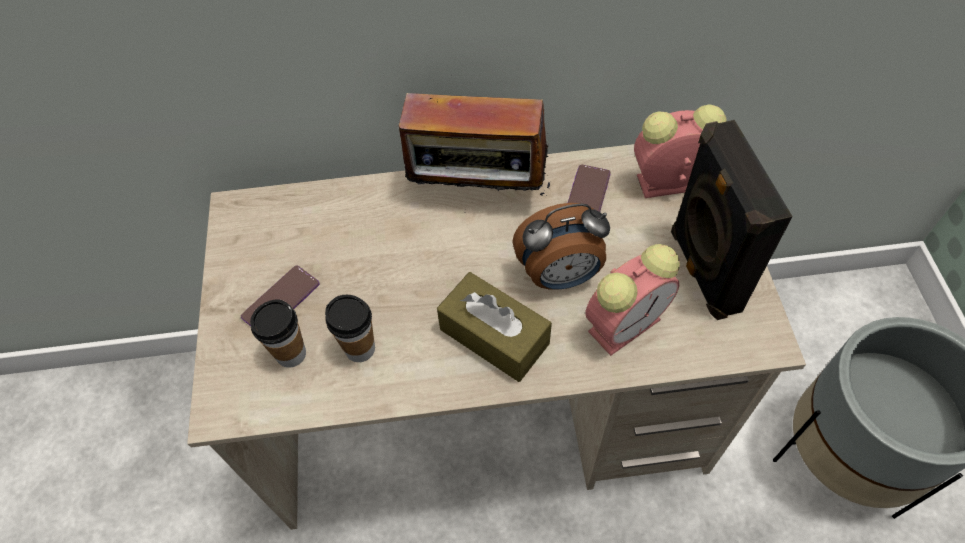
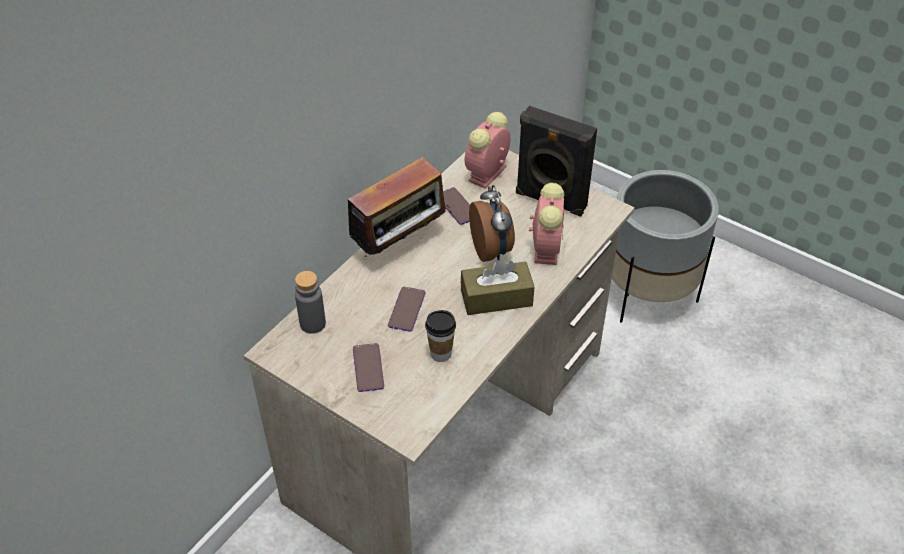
camera: 50 degrees left, 10 degrees down
(291, 354) = (409, 384): cup -> none
(298, 210) = (312, 323): none -> grey bottle
(393, 269) = (406, 309): none -> phone
(560, 276) = (492, 250): alarm clock -> alarm clock turned 45 degrees counterclockwise

